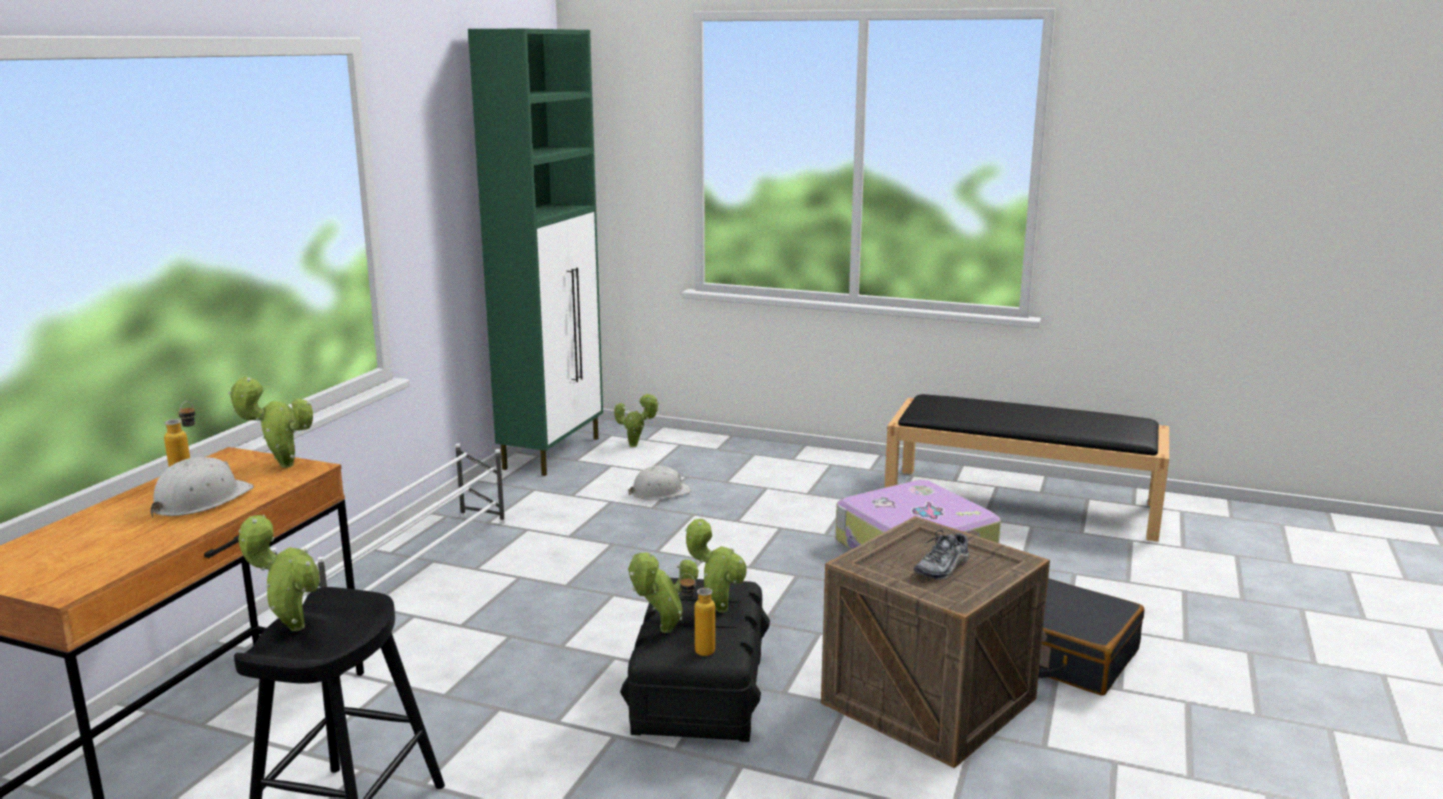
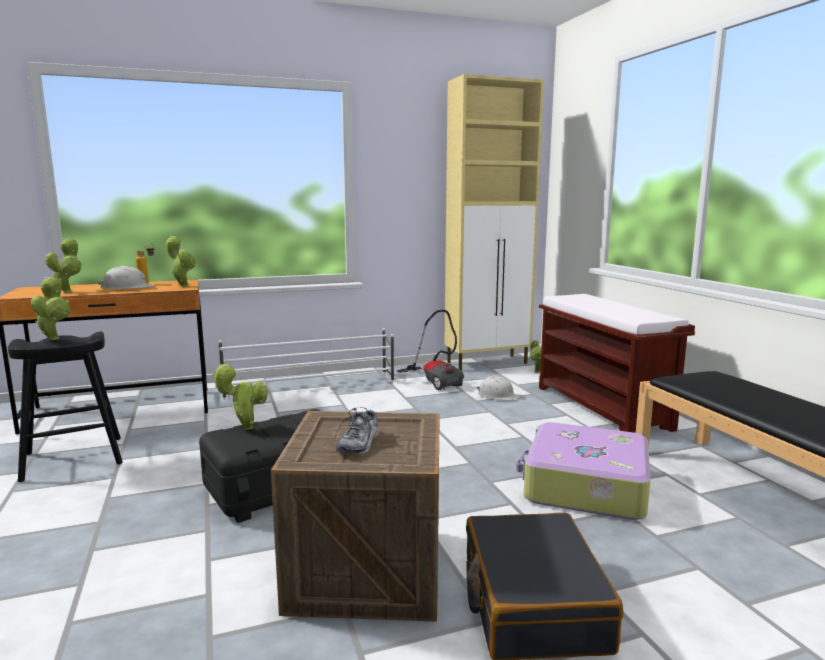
camera: 50 degrees right, 5 degrees down
(551, 500) = (436, 381): none -> vacuum cleaner
(553, 453) = (488, 363): green cabinet -> beige cabinet
(697, 649) = (232, 442): bottle -> none
(717, 608) = (293, 431): potted plant -> potted plant (68, 291)
(777, 467) = (602, 407): none -> brown bench
(942, 568) = (359, 444): shoe -> shoe turned 75 degrees counterclockwise

